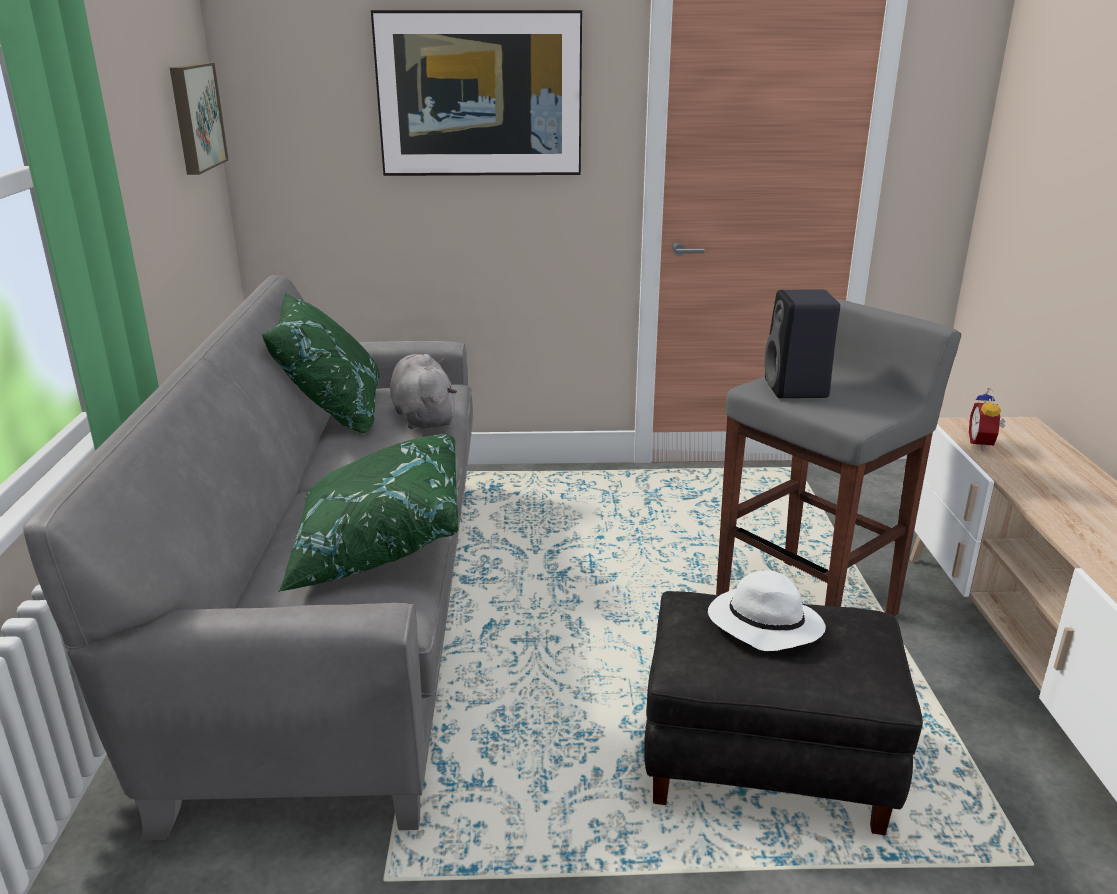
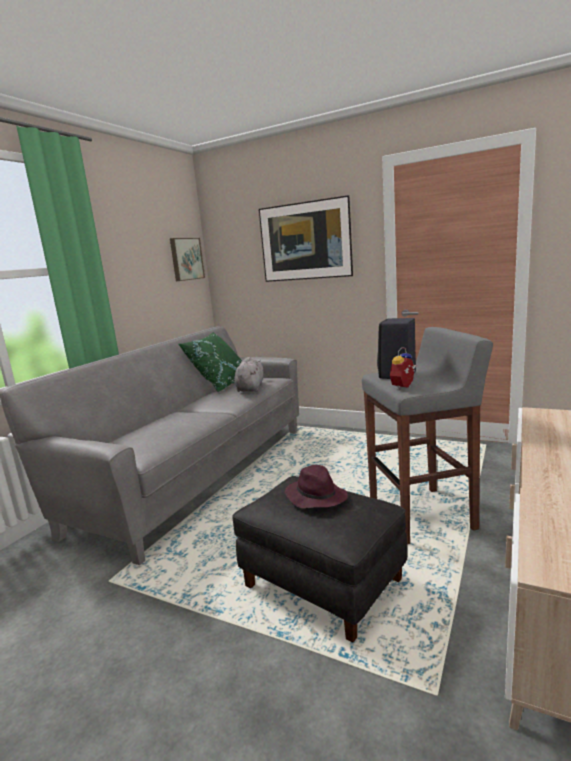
camera: 30 degrees right, 10 degrees down
(378, 546) = (167, 431): green pillow -> none
(762, 624) = (315, 496): white hat -> purple hat
(983, 444) = (540, 422): alarm clock -> alarm clock (404, 387)

